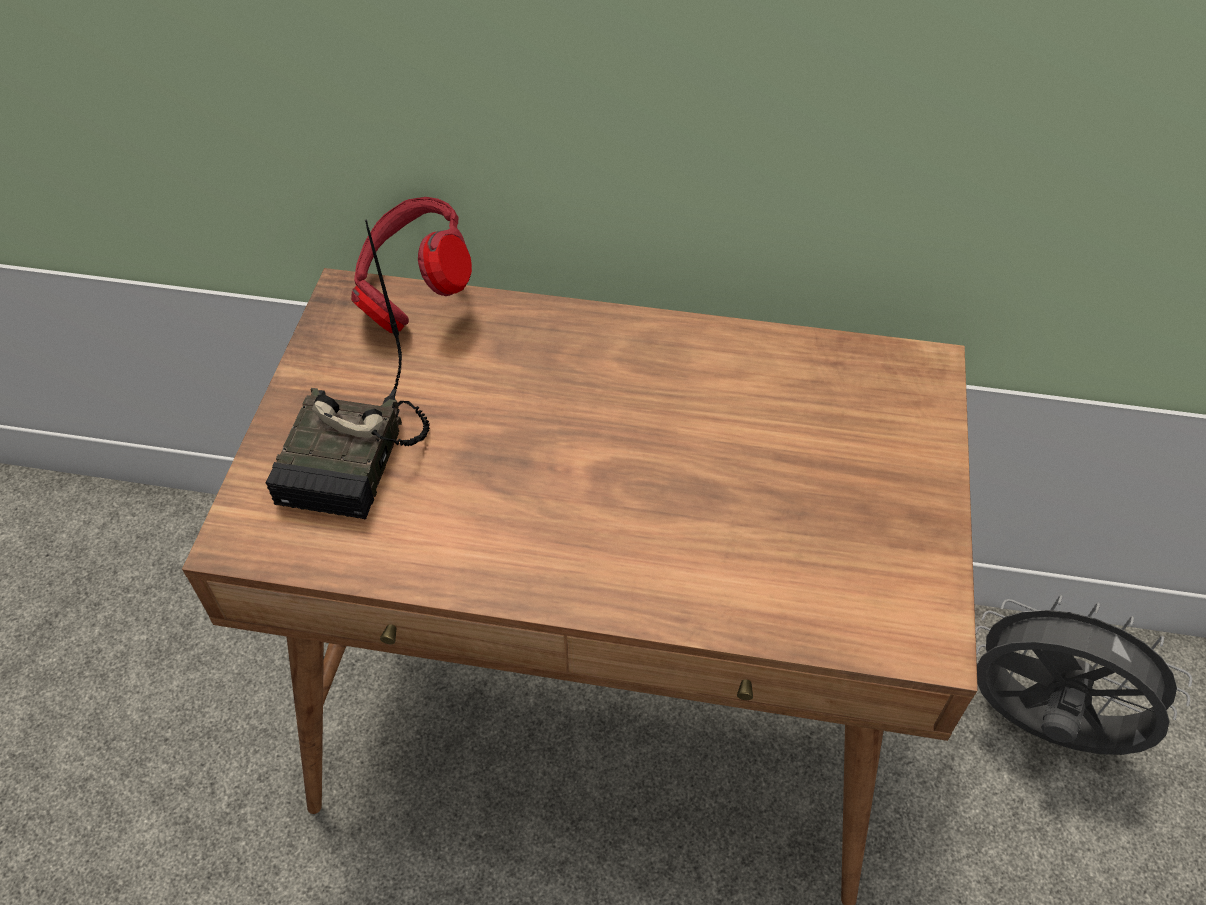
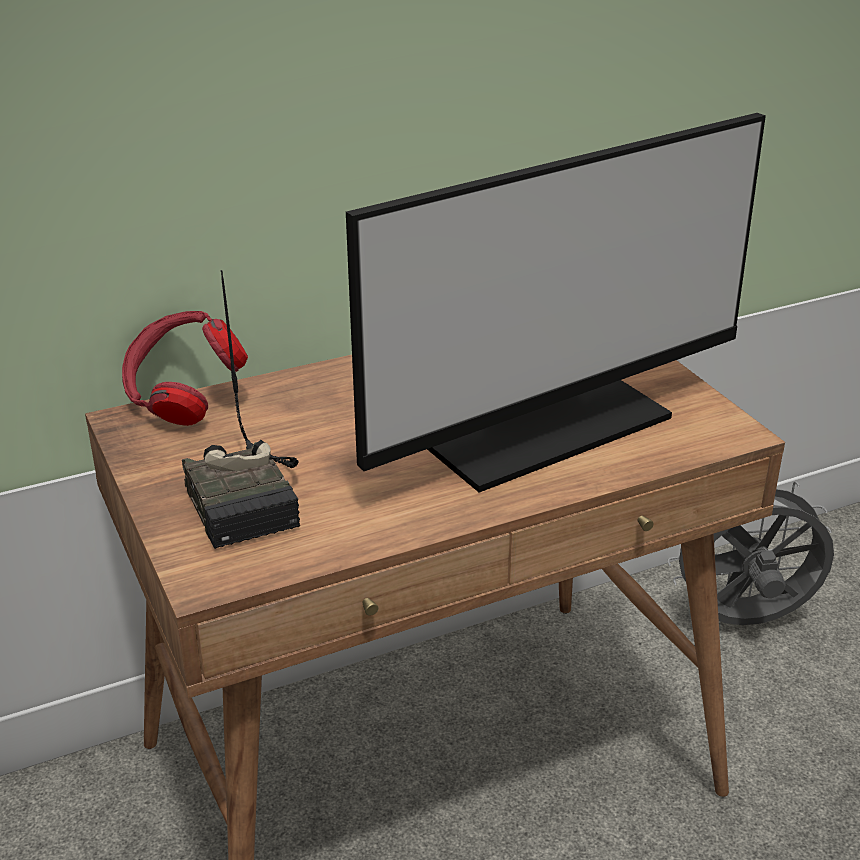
camera: 35 degrees left, 20 degrees down
(717, 506) = (539, 424): none -> monitor

